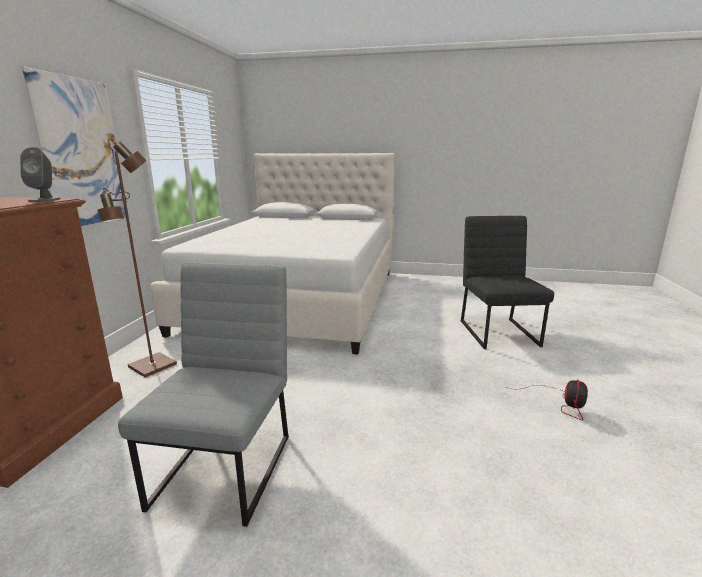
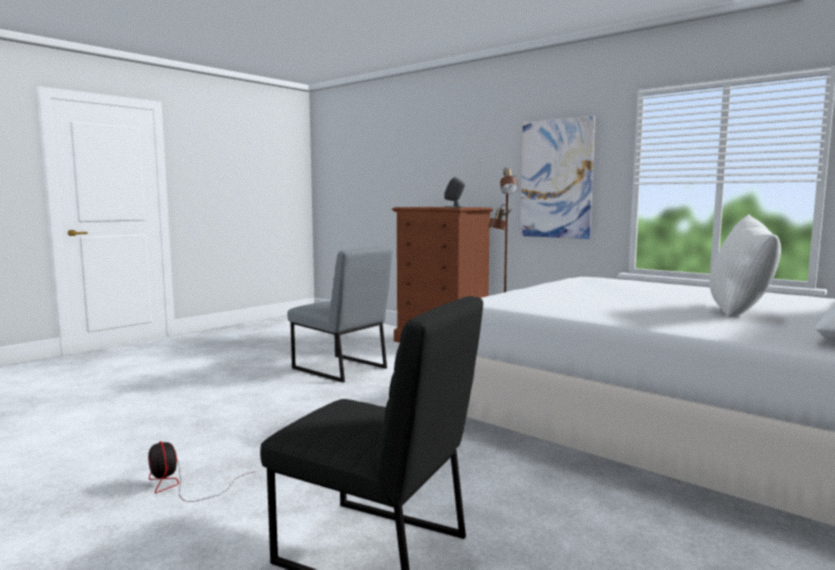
camera: 120 degrees right, 10 degrees down
(314, 225) = (741, 312): none -> white pillow

